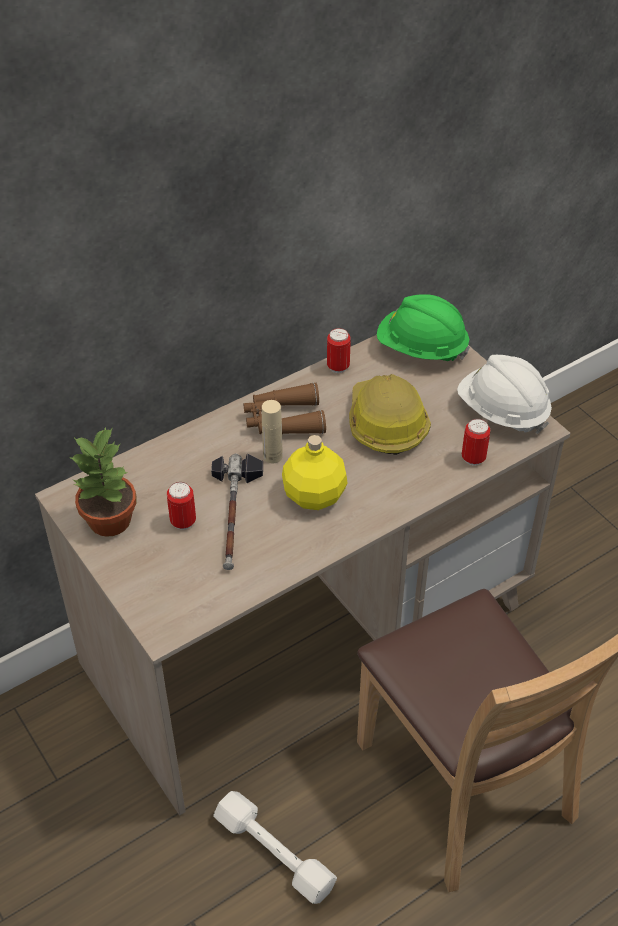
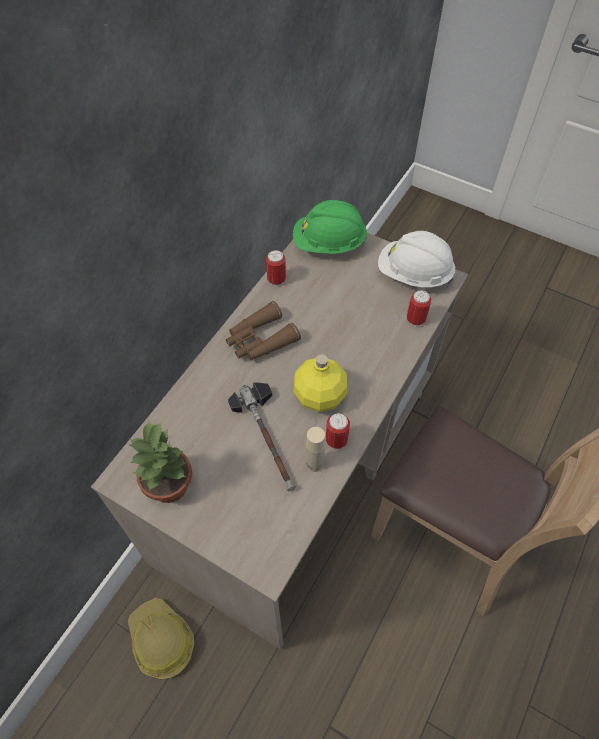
camera: 25 degrees left, 10 degrees up
(183, 522) = (230, 461): can -> can (336, 440)
(272, 456) = (269, 374): beige bottle -> beige bottle (314, 463)
(274, 852) = (358, 644): white dumbbell -> none
(386, 423) = (338, 314): hard hat -> hard hat (161, 641)

